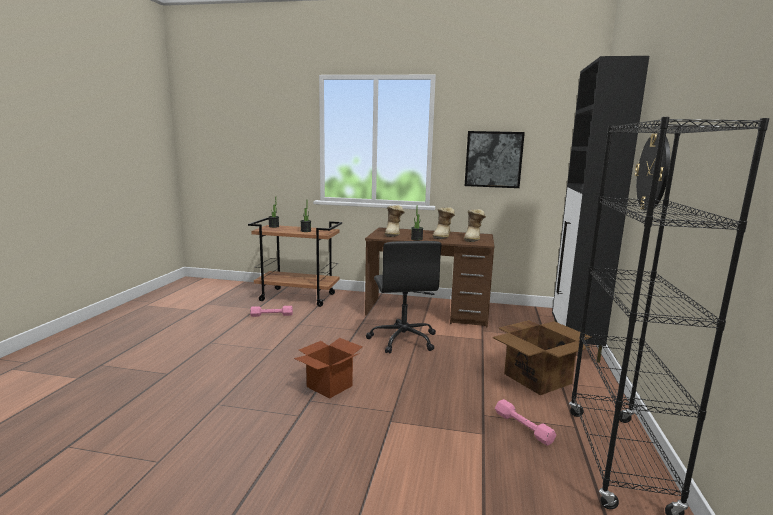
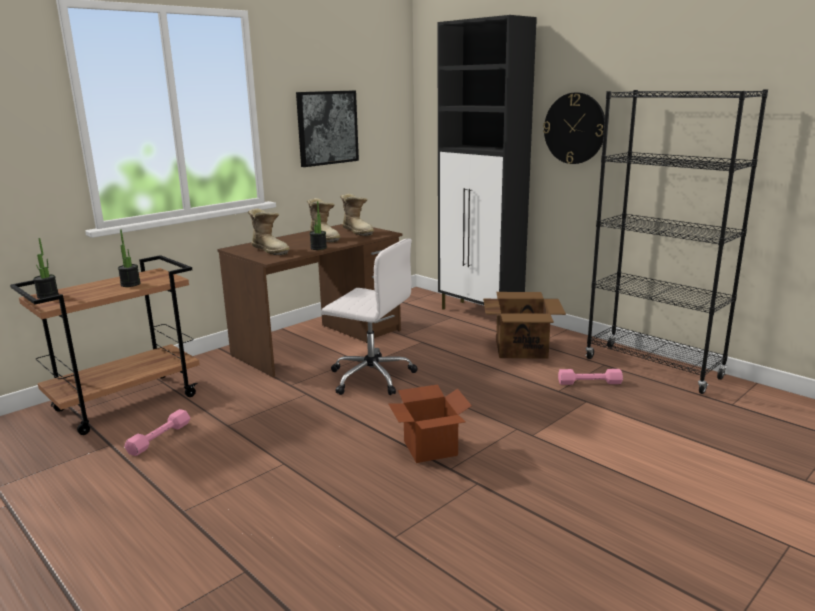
camera: 55 degrees left, 5 degrees up
(403, 339) = (370, 377): black office chair -> white office chair

